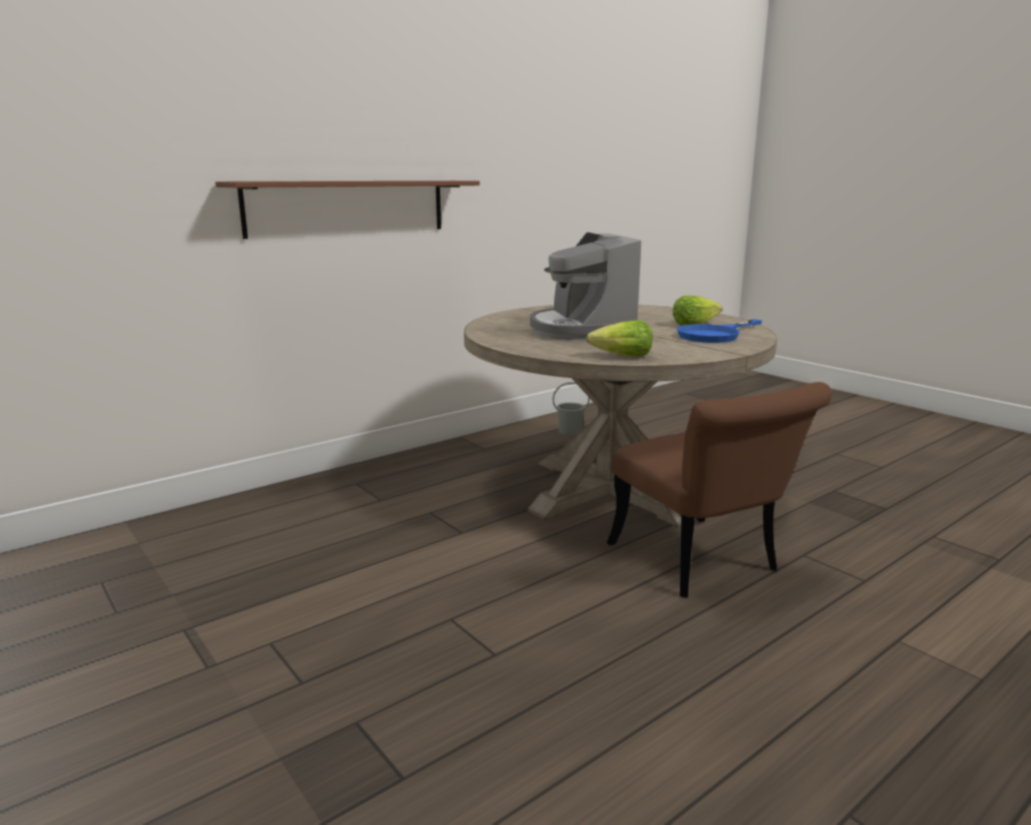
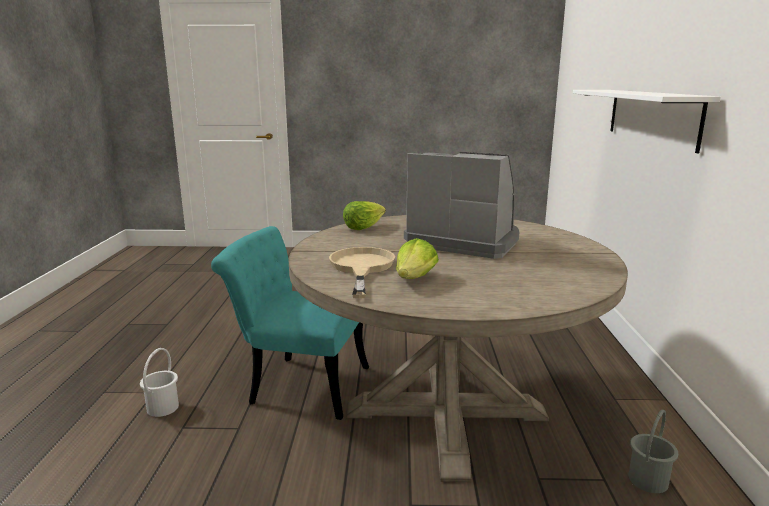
camera: 130 degrees right, 0 degrees up
(348, 207) = (651, 116): brown shelf -> white shelf
(703, 564) = (298, 384): brown chair -> turquoise chair
(715, 335) = (361, 268): blue frying pan -> beige frying pan
(887, 612) = (162, 408): none -> white bucket

